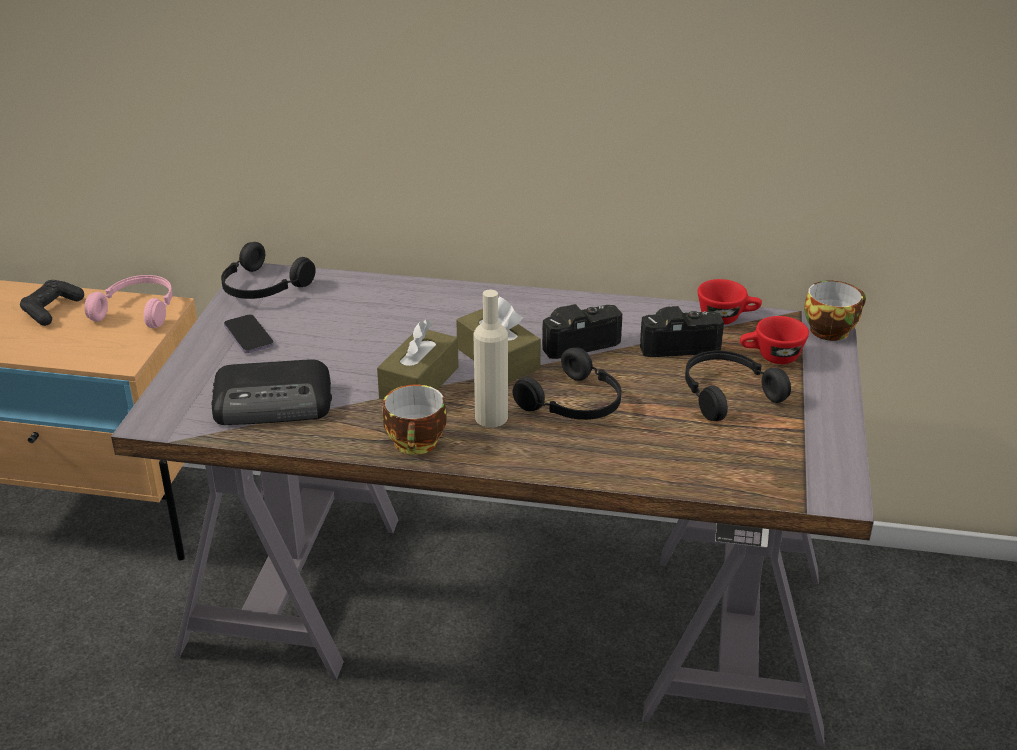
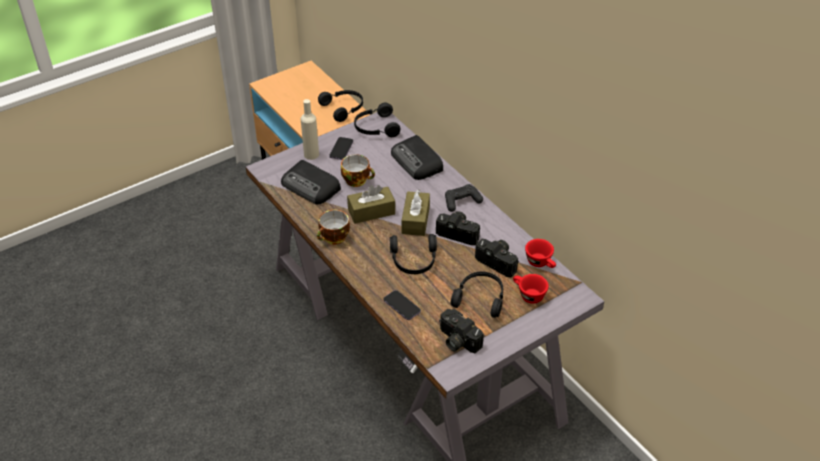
camera: 45 degrees right, 10 degrees up
(52, 310) = (314, 90): black game controller -> black game controller (462, 202)
(138, 310) = (343, 108): pink headphones -> black headphones
(390, 296) = (417, 162): none -> radio
(491, 417) = (375, 245): beige bottle -> beige bottle (311, 154)
(650, 464) = (402, 306): none -> phone
(782, 456) = (457, 340): none -> camera
(830, 329) = (579, 300): cup -> cup (357, 180)

